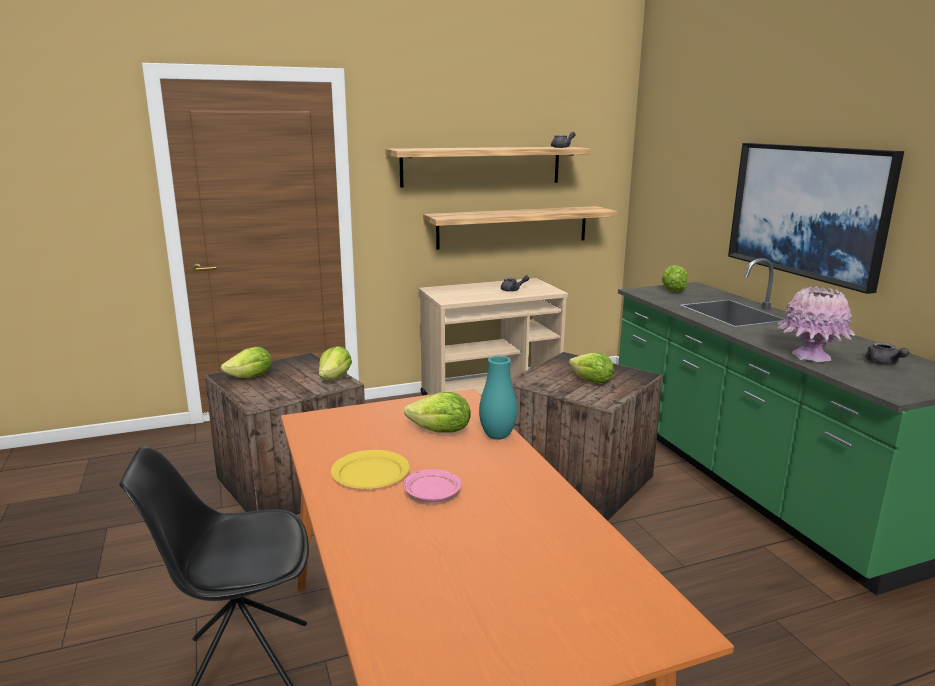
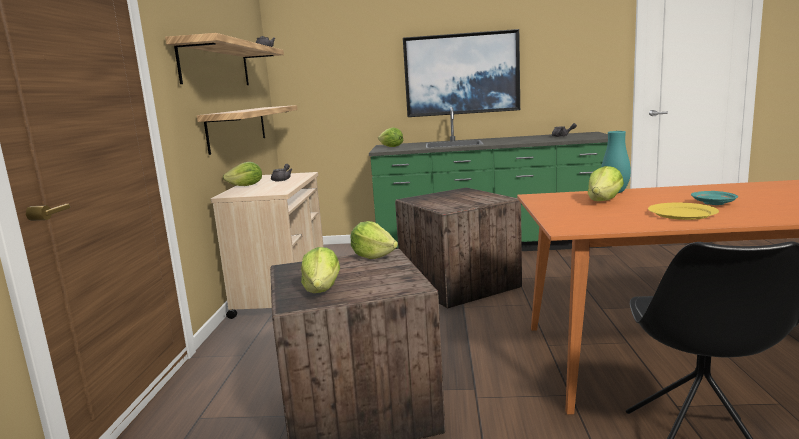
camera: 65 degrees left, 5 degrees down
(431, 494) = (713, 203): pink plate -> turquoise plate
(591, 382) = (466, 198): lettuce -> lettuce (246, 186)
(810, 356) = (546, 140): pink vase -> none

